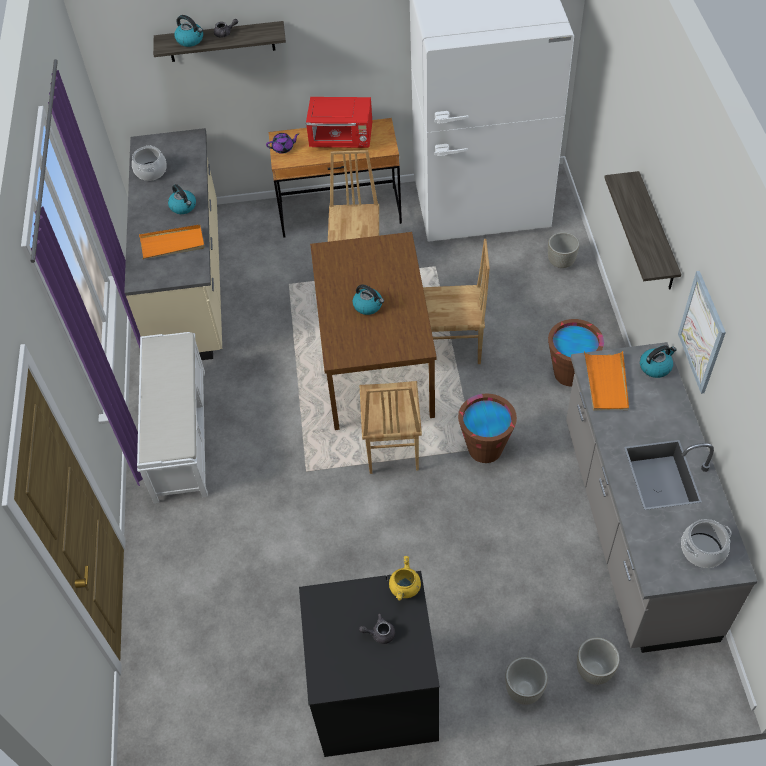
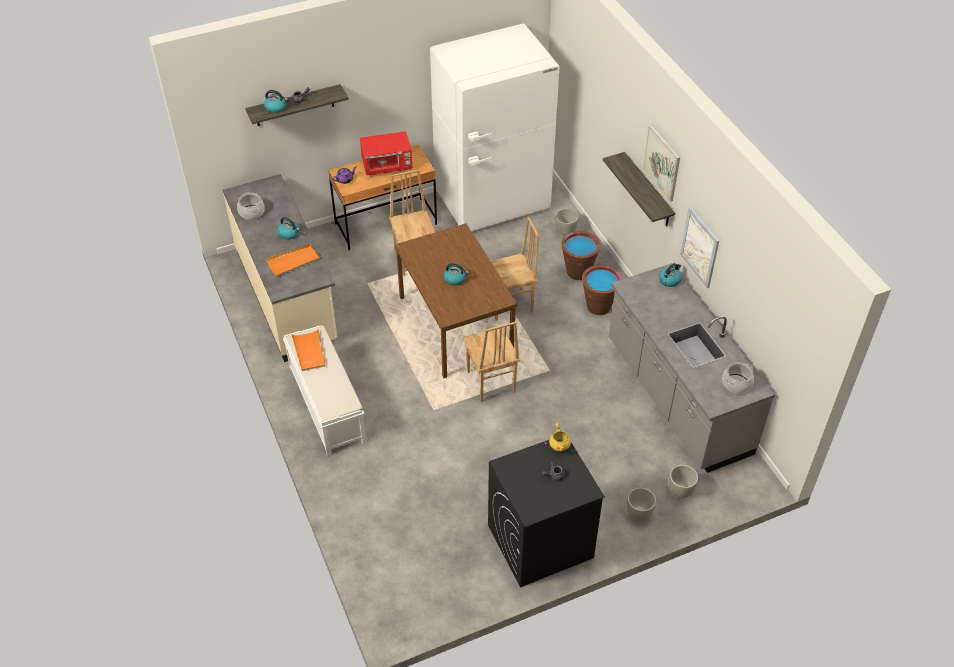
camera: 20 degrees left, 5 degrees down
(485, 448) = (557, 368): brown bucket -> brown bucket (578, 272)
(606, 383) = (641, 296): orange tray -> orange tray (309, 351)
(676, 197) = (662, 162): none -> picture

